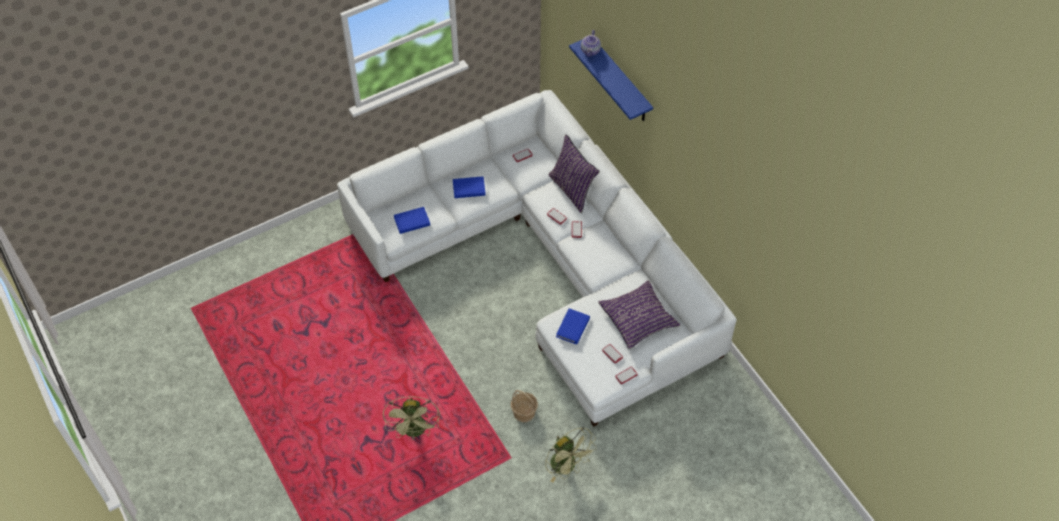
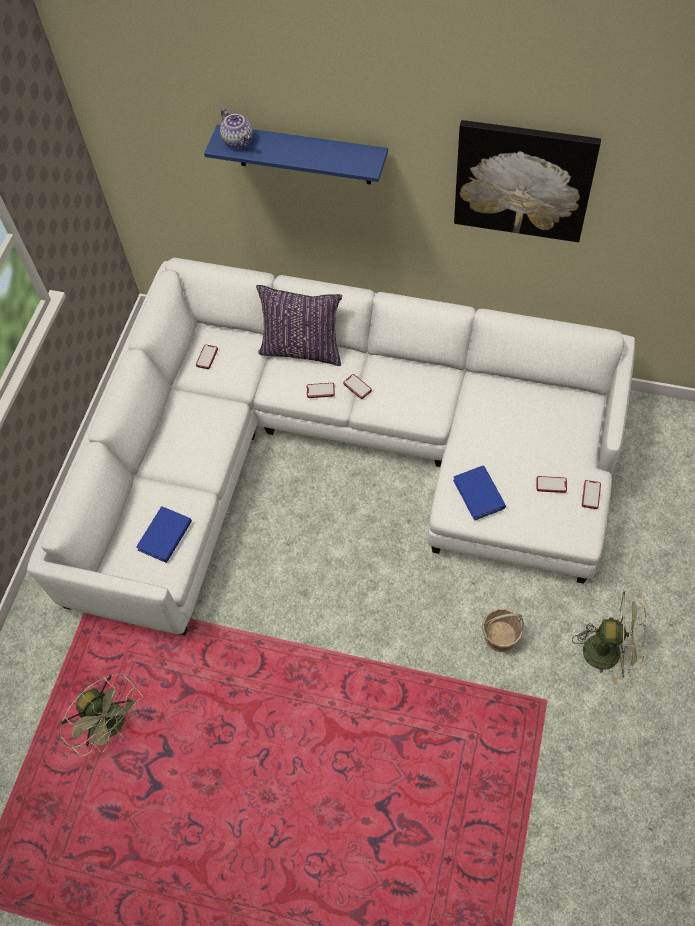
camera: 40 degrees left, 5 degrees up
(415, 431) = (415, 776): green fan -> green fan (114, 724)
(469, 189) = (189, 442): blue book -> none
(638, 318) = (530, 424): purple pillow -> none
(703, 173) = (523, 180): none -> picture

